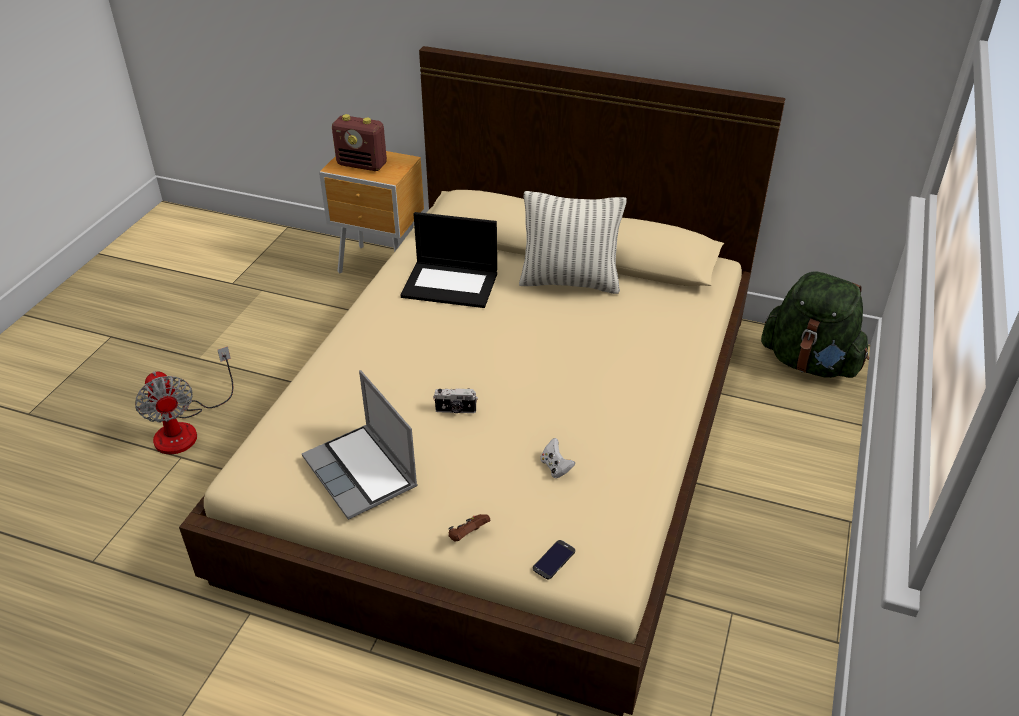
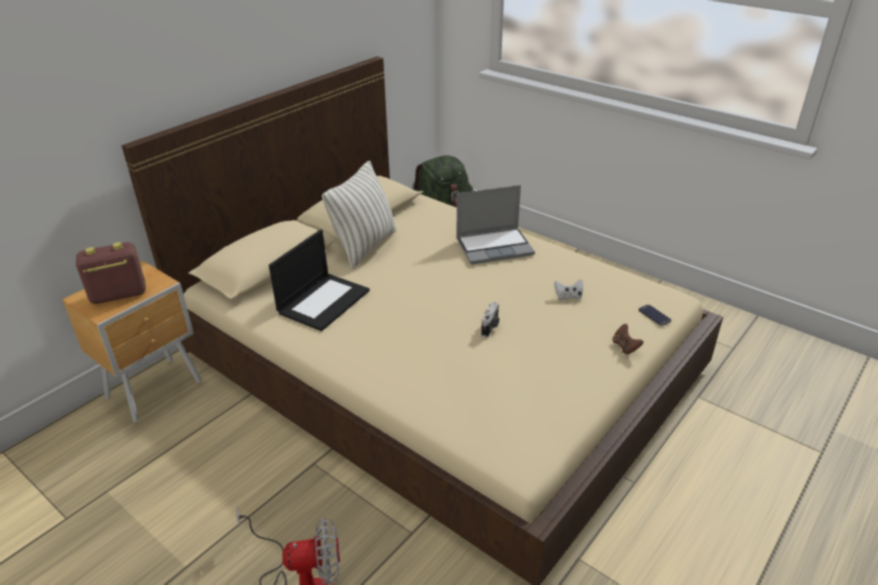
camera: 70 degrees left, 5 degrees down
(362, 165) = (118, 295): radio -> radio turned 150 degrees counterclockwise
(362, 473) = (547, 386): laptop -> laptop (495, 246)

